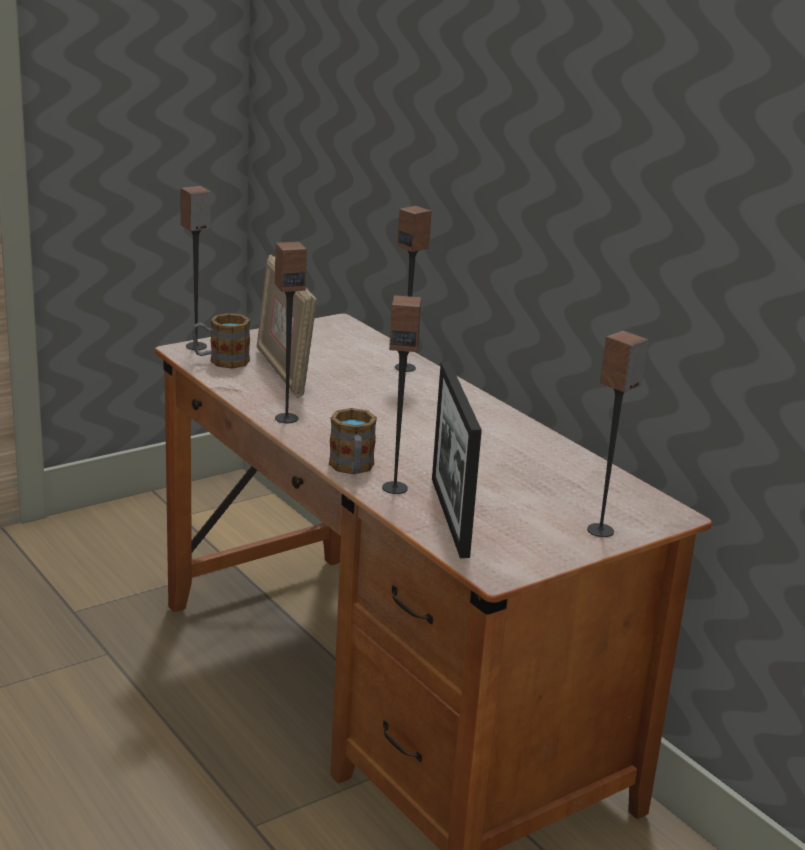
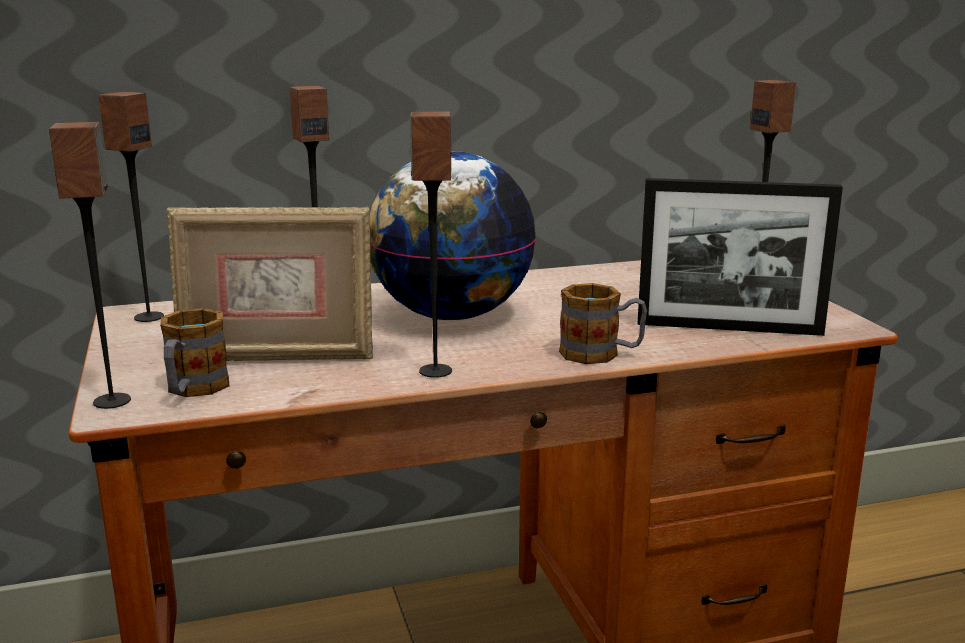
camera: 70 degrees left, 5 degrees down
(395, 488) = (657, 341): speaker -> speaker (148, 317)
(402, 412) = (451, 315): none -> globe

